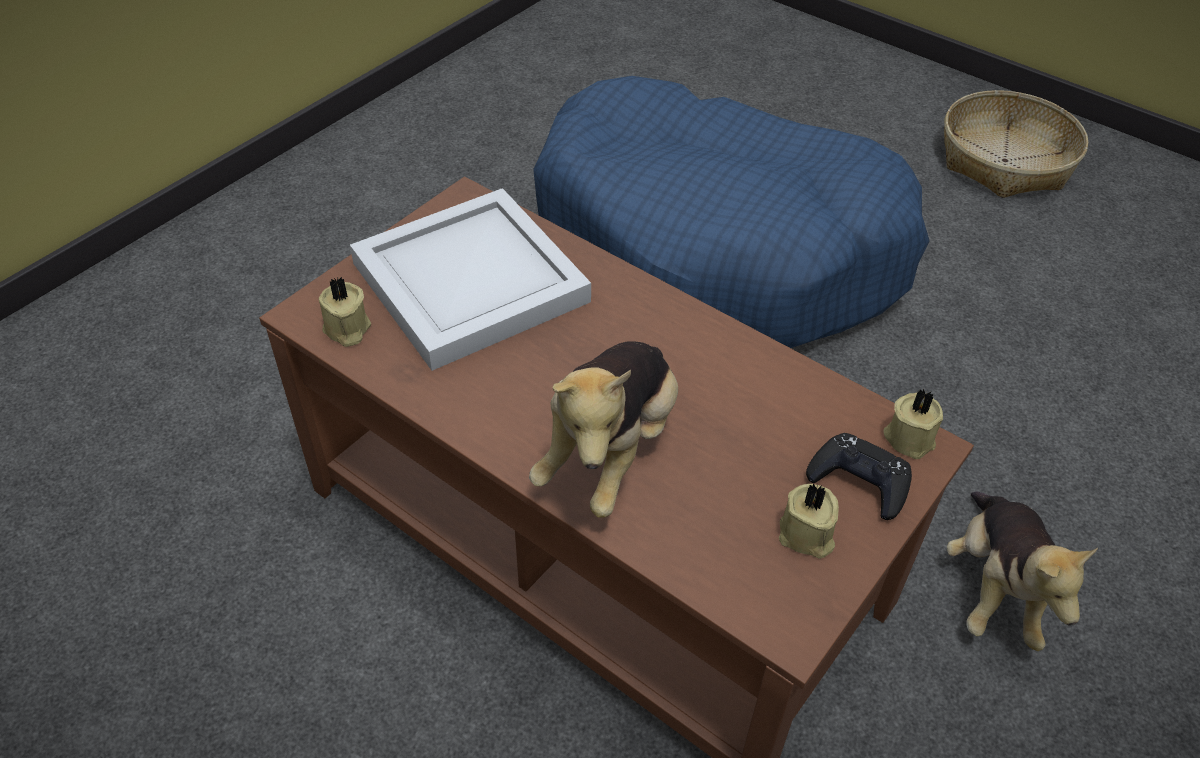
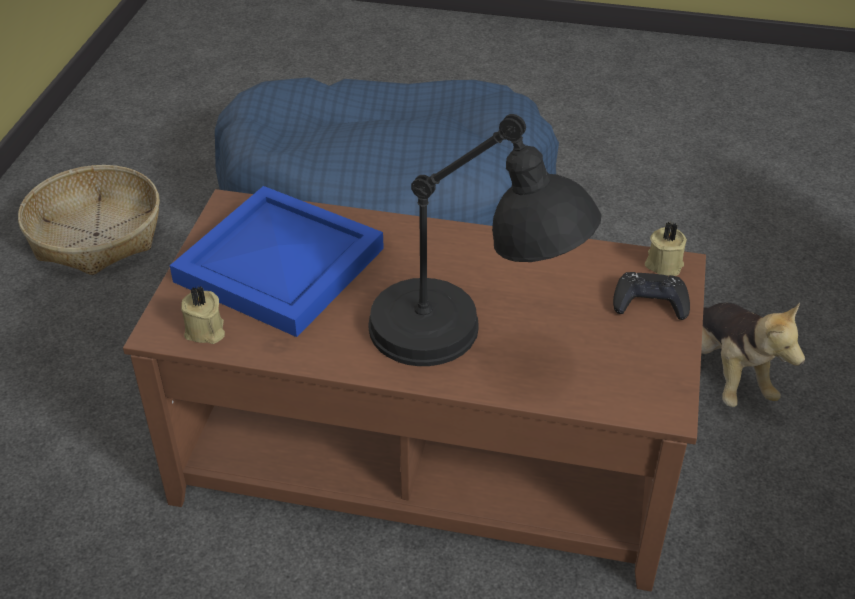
camera: 25 degrees left, 5 degrees down
(474, 283) = (283, 264): white tray -> blue tray
(610, 450) = (470, 344): plush toy -> black table lamp
(806, 536) = (639, 349): beige candle -> none
(1004, 161) = (563, 74): basket -> basket (96, 235)

